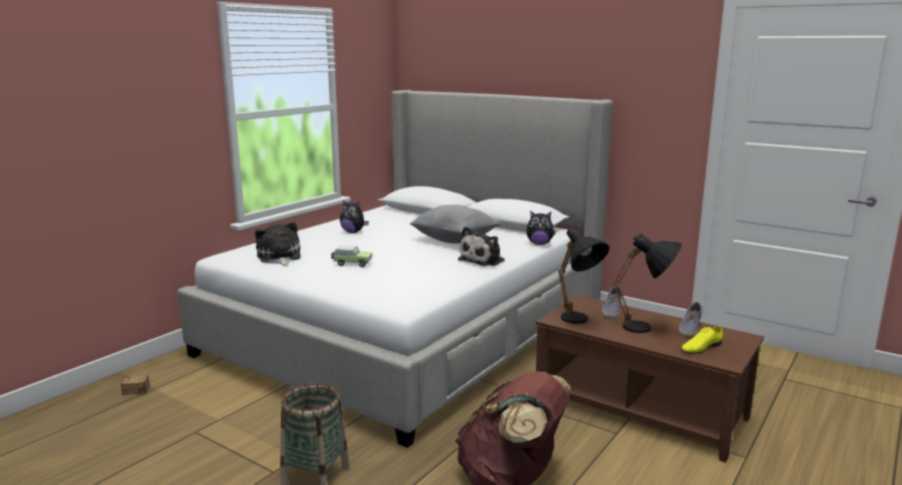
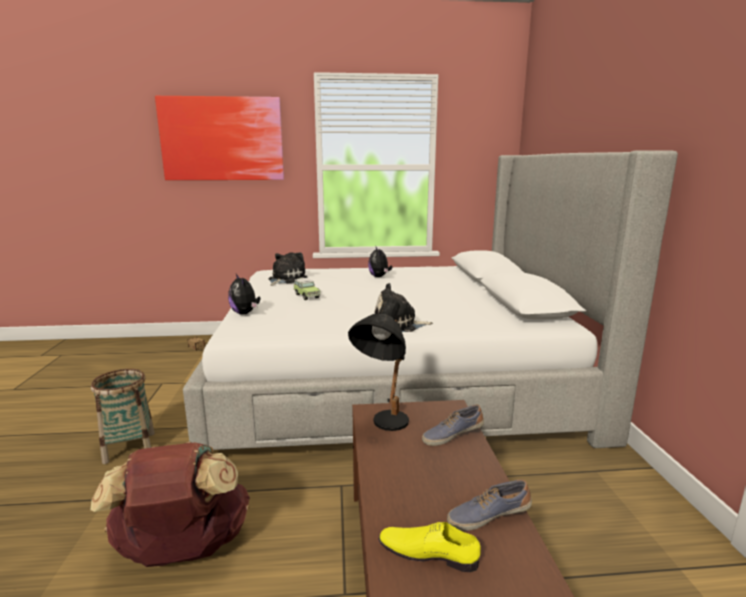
camera: 50 degrees right, 0 degrees up
(115, 89) = (222, 139): none -> picture
(455, 241) = (430, 303): grey pillow -> none
(539, 244) = (499, 329): plush toy -> plush toy (245, 313)
(647, 329) = (429, 480): black table lamp -> none

